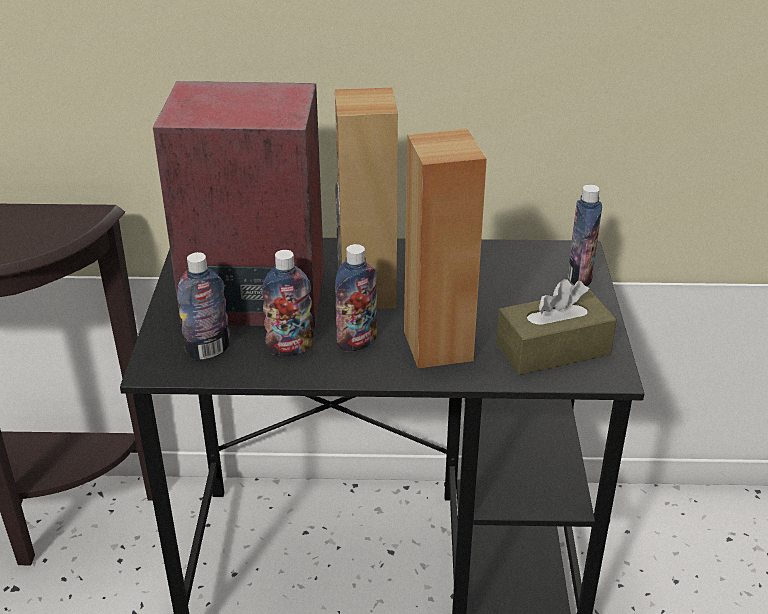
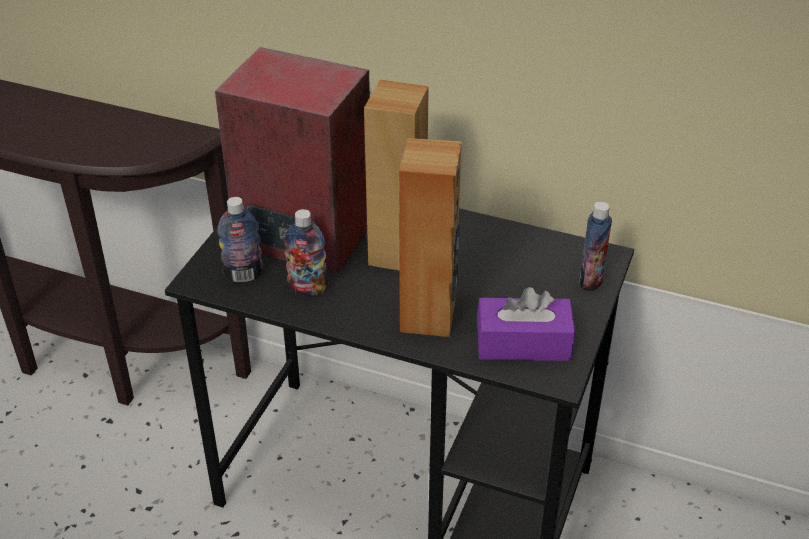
camera: 20 degrees right, 5 degrees up
(357, 342) = (363, 296): bottle -> none
(553, 349) = (523, 343): brown tissue box -> purple tissue box

